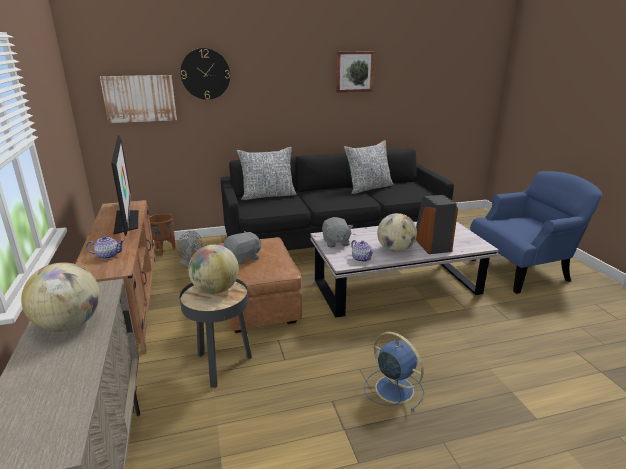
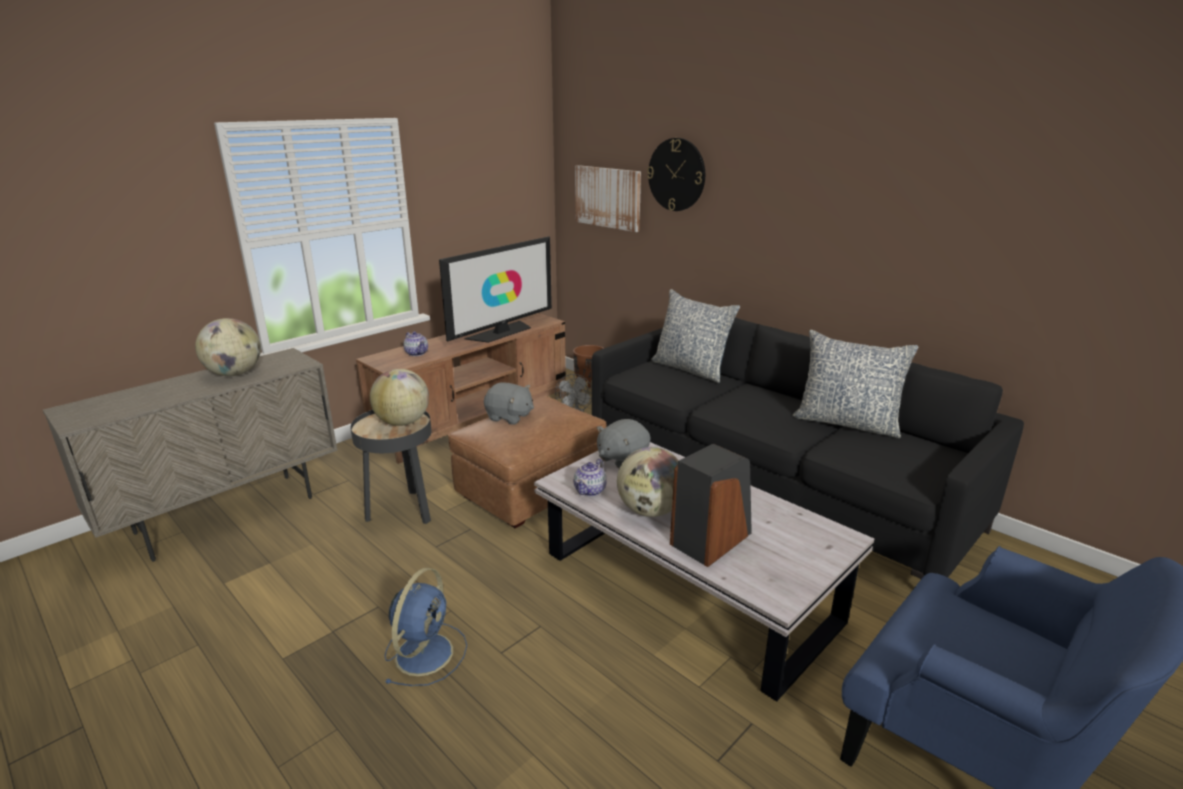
camera: 60 degrees right, 0 degrees up
(354, 71) = (906, 198): picture -> none

